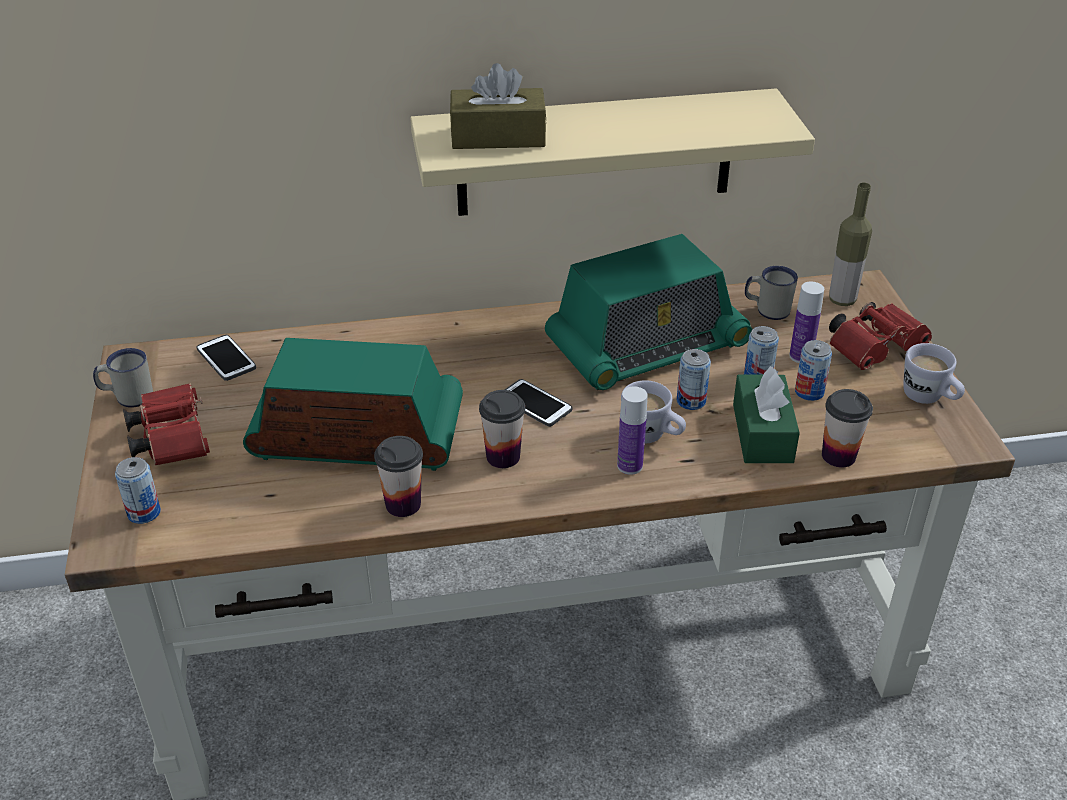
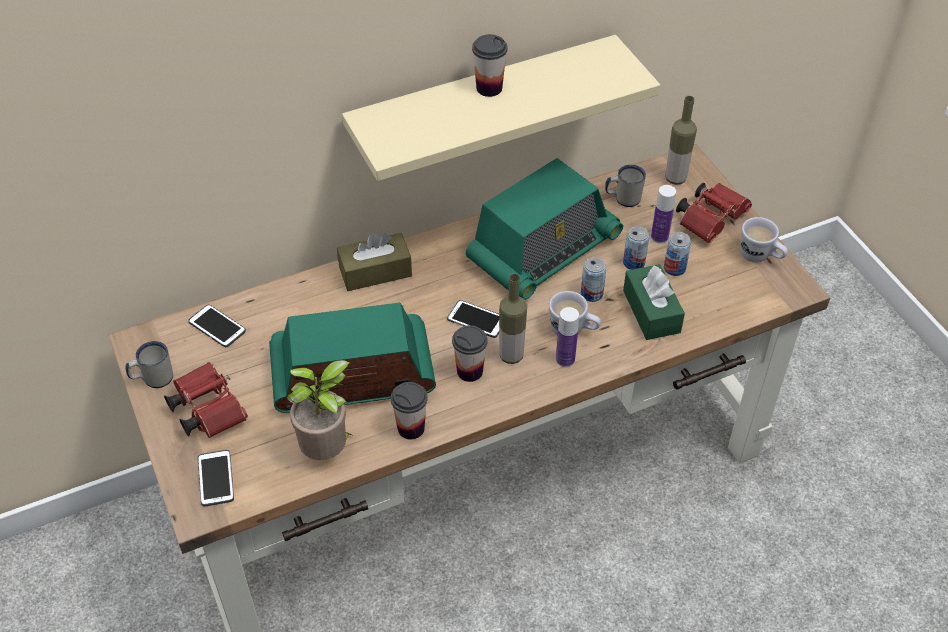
camera: 15 degrees left, 10 degrees up
(144, 513) = (216, 478): can -> phone
(290, 510) = (328, 451): none -> potted plant
(498, 137) = (421, 124): brown tissue box -> brown tissue box (375, 271)
(562, 449) = (511, 356): none -> bottle
(838, 456) = (710, 320): cup -> cup (489, 88)

